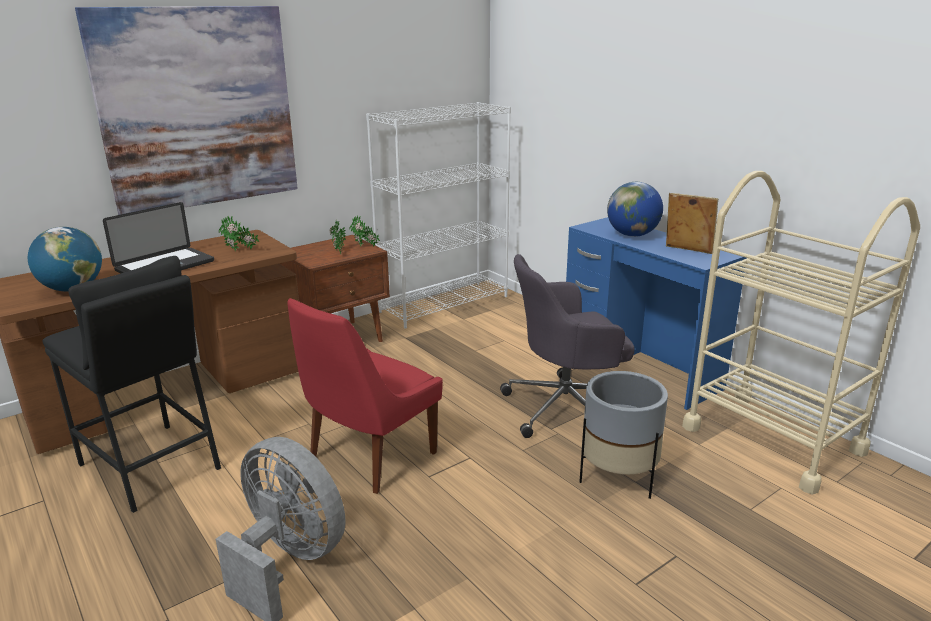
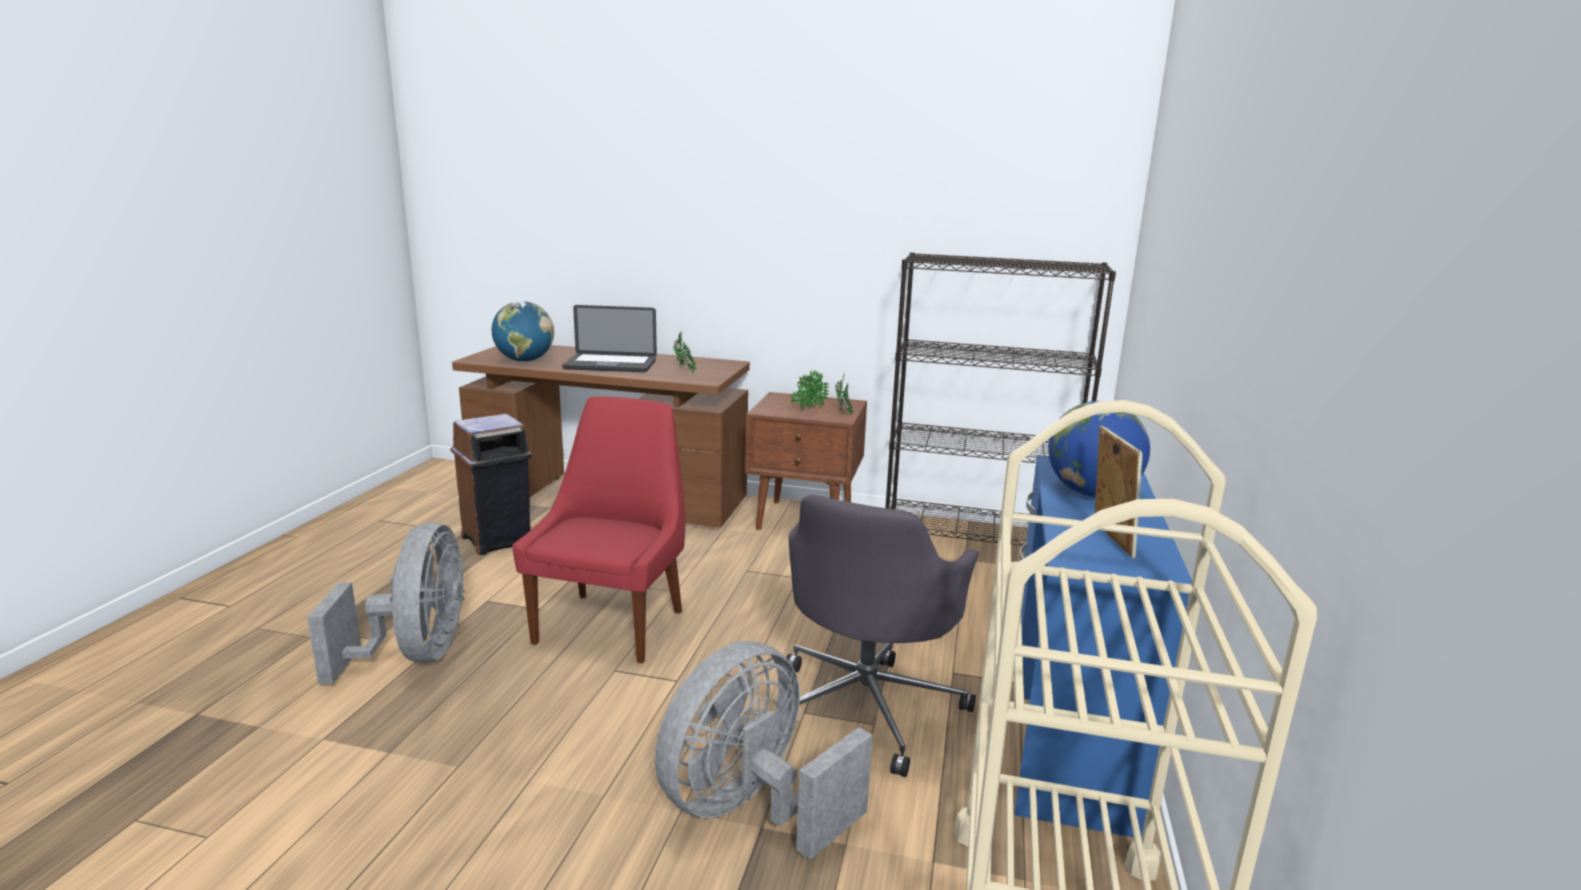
camera: 50 degrees right, 5 degrees down
(150, 466) = (498, 539): black stool -> brown trash can
(198, 109) = (710, 218): picture -> none
(369, 457) = (612, 624): red chair -> red chair turned 105 degrees clockwise
(444, 304) = (978, 536): white bookcase -> black bookcase
(566, 408) = (867, 706): grey office chair -> grey office chair turned 105 degrees counterclockwise
(618, 478) = (751, 808): grey planter -> grey fan

